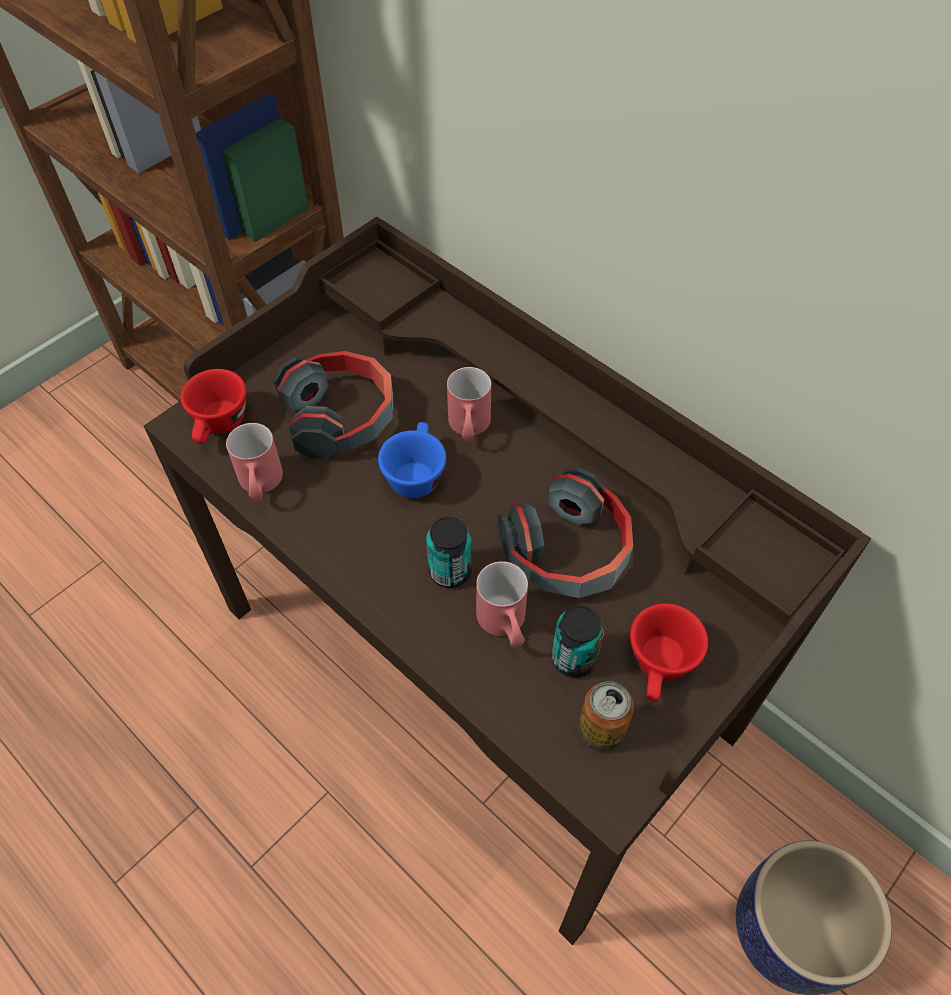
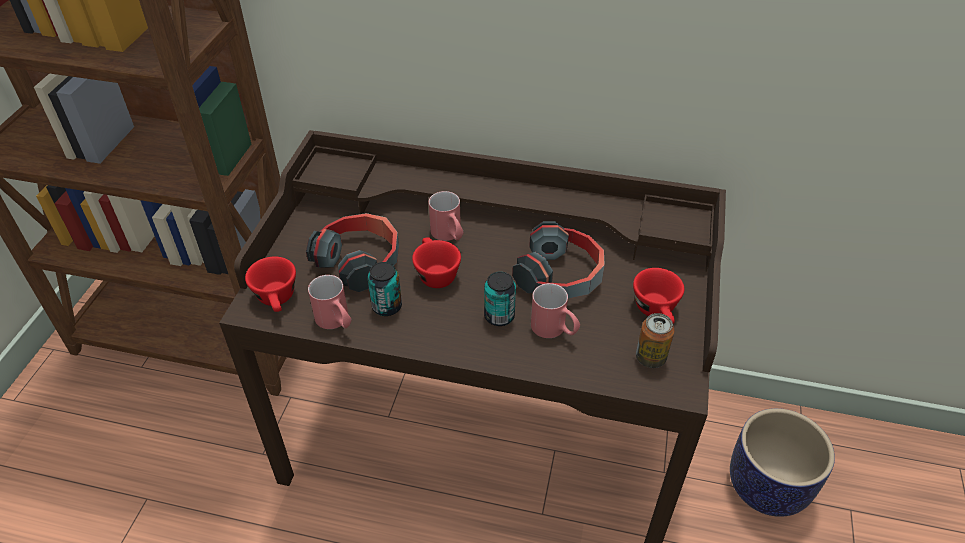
camera: 30 degrees left, 10 degrees down
(415, 473) = (434, 273): blue cup -> red cup
(574, 658) = (607, 329): can -> can (387, 306)

